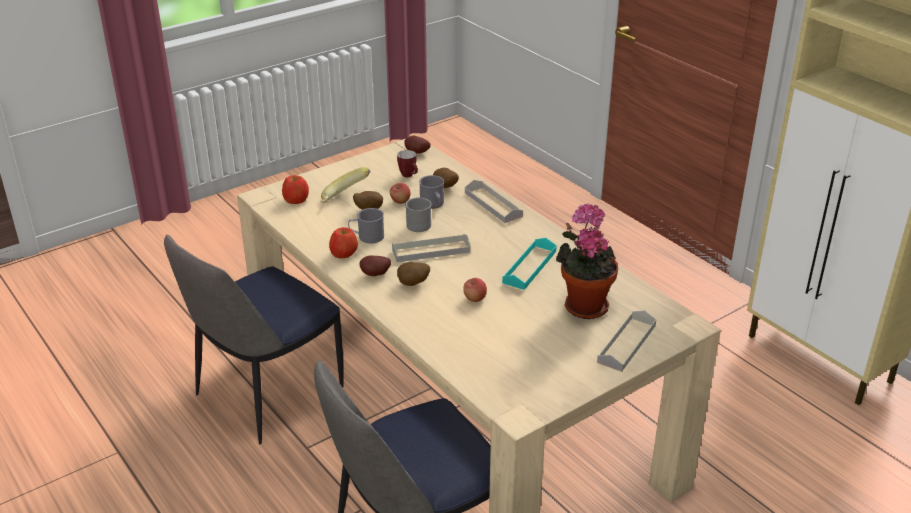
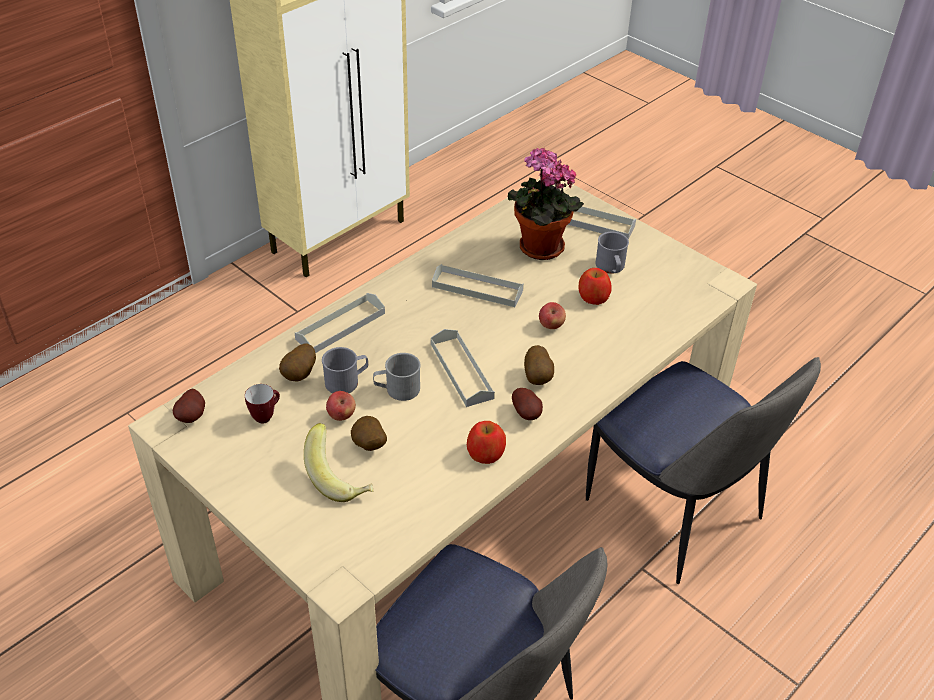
camera: 100 degrees left, 10 degrees up
(296, 199) = (347, 537): apple -> apple (593, 297)
(367, 236) = (440, 436): grey mug -> grey mug (611, 268)
(529, 267) = (477, 288): turquoise tray -> grey tray

